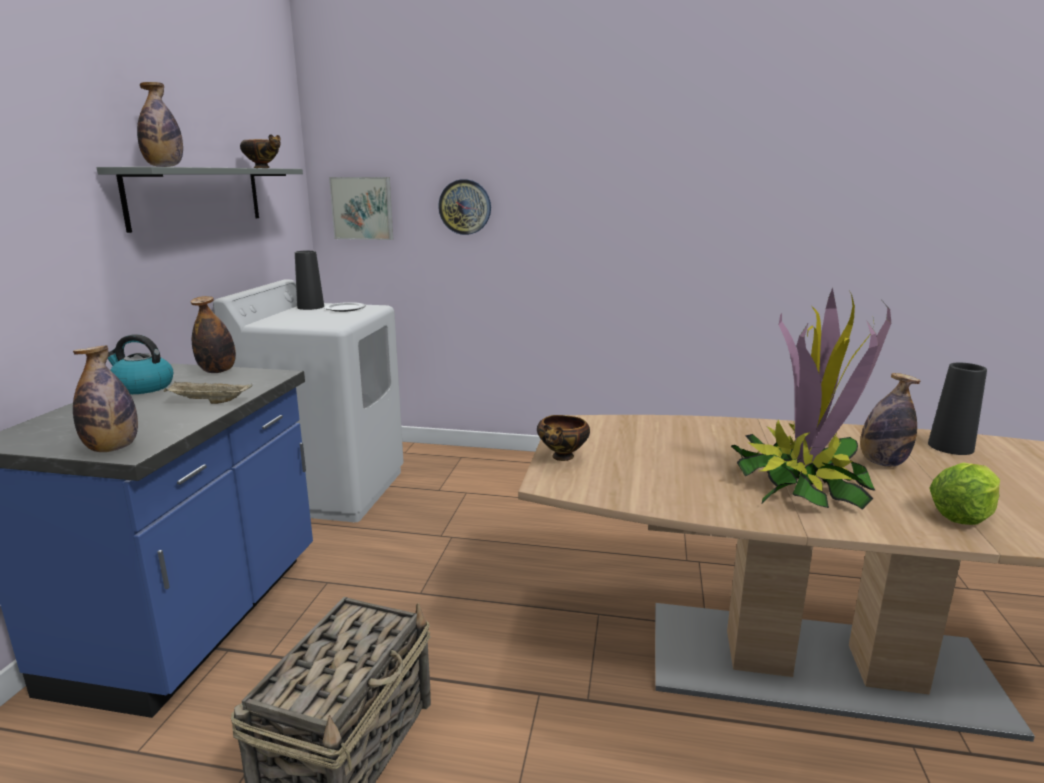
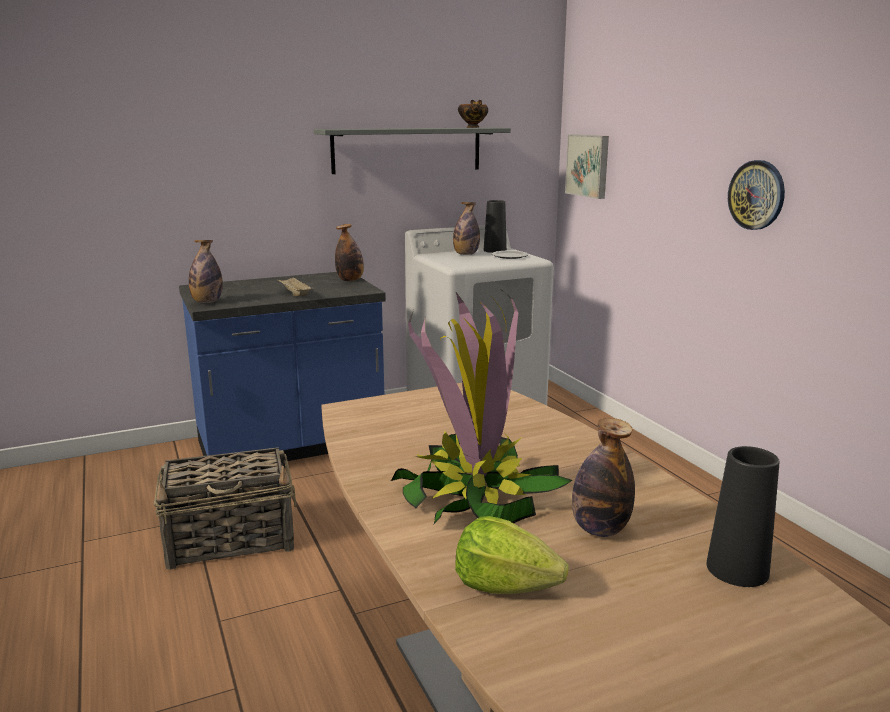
camera: 55 degrees right, 0 degrees up
(142, 387) = (299, 279): kettle -> none
(164, 166) = (357, 128): bottle -> bottle (466, 254)
(465, 207) = (657, 170): wall clock -> wall clock (757, 195)
(562, 458) = (398, 402): bowl -> none

